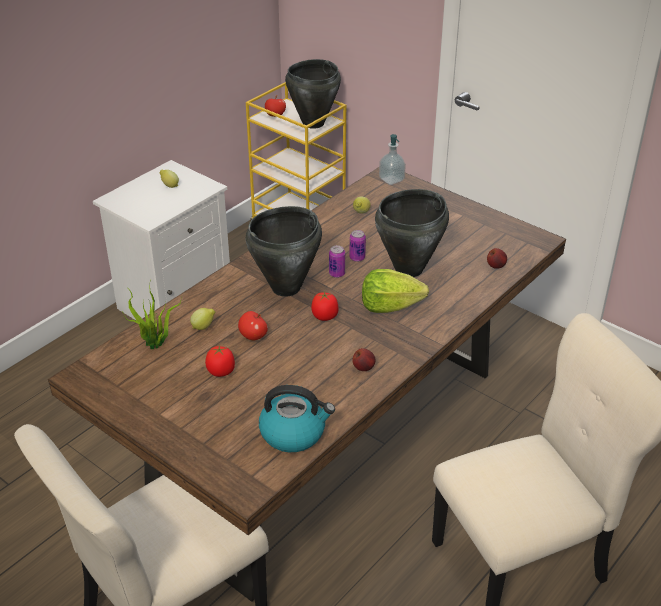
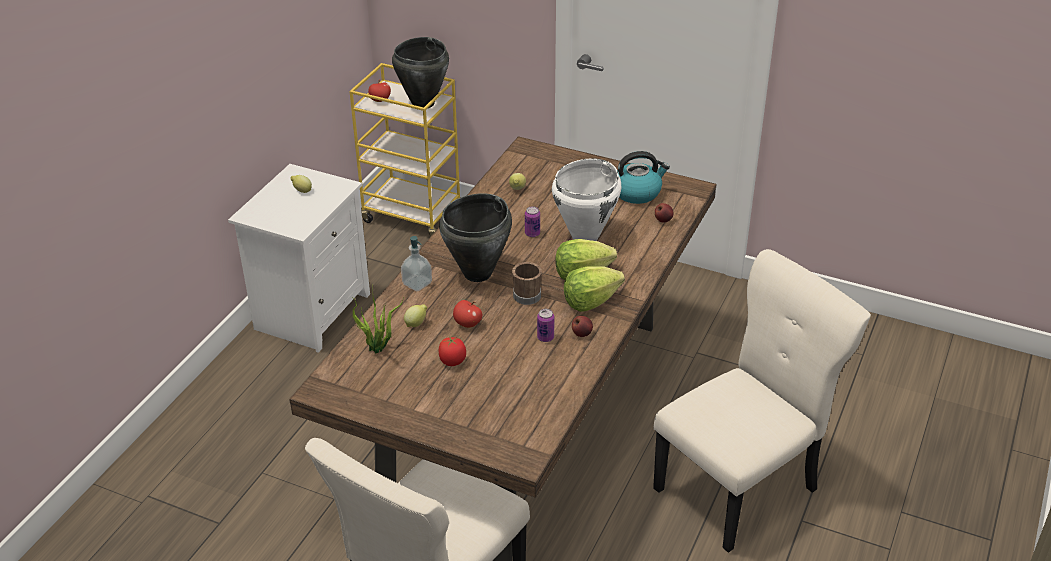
camera: 15 degrees left, 0 degrees up
(294, 433) = (544, 402): kettle -> kettle (637, 192)
(325, 316) = (526, 294): tomato -> brown mug
(337, 274) = (520, 252): can -> can (545, 337)
(387, 336) = (590, 301): none -> lettuce
(391, 179) = (532, 151): soap dispenser -> soap dispenser (417, 283)
(409, 269) = (586, 236): black cooking pot -> white cooking pot

